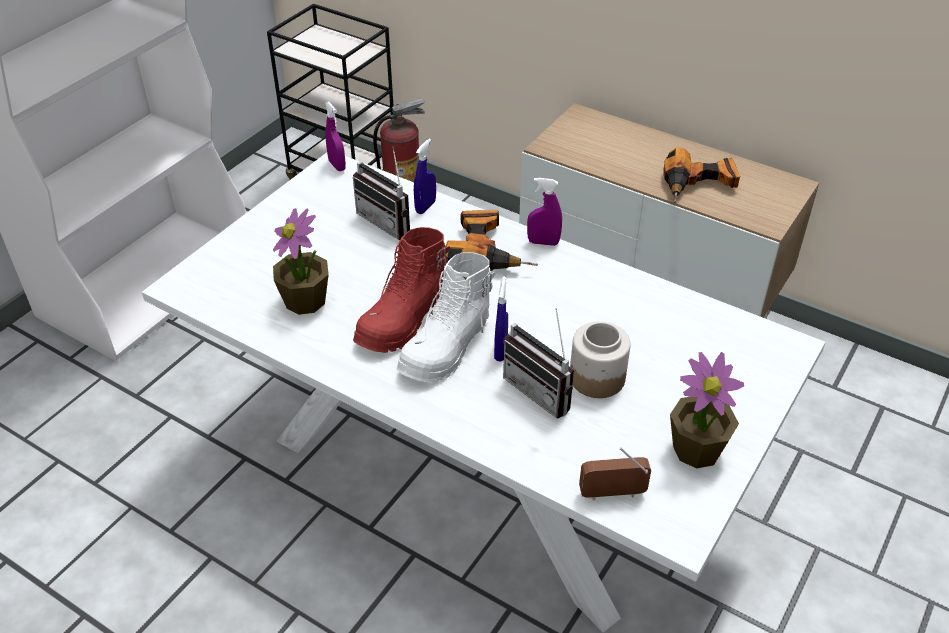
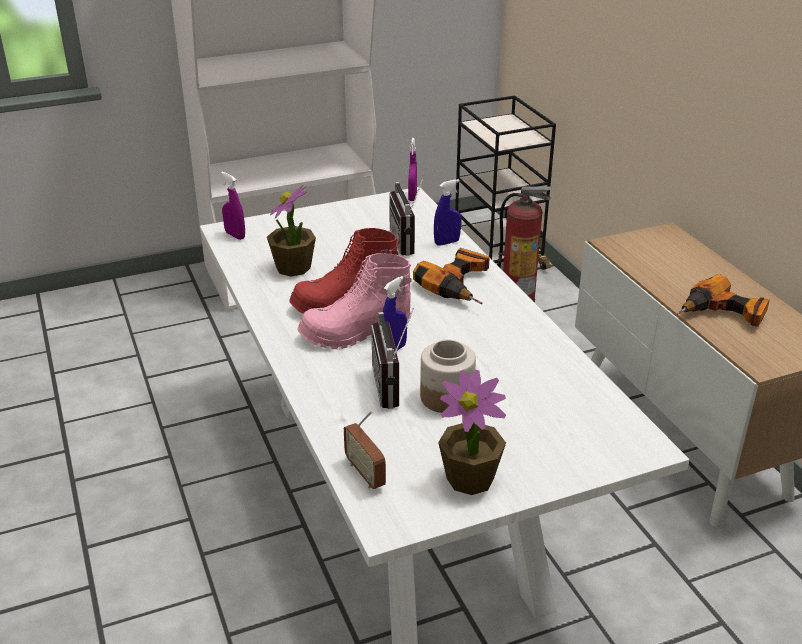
camera: 35 degrees right, 10 degrees down
(447, 348) = (356, 332): white boot -> pink boot
(543, 242) = (512, 296): purple spray bottle -> purple spray bottle (235, 235)
(612, 494) = (365, 474): radio -> radio turned 150 degrees counterclockwise

